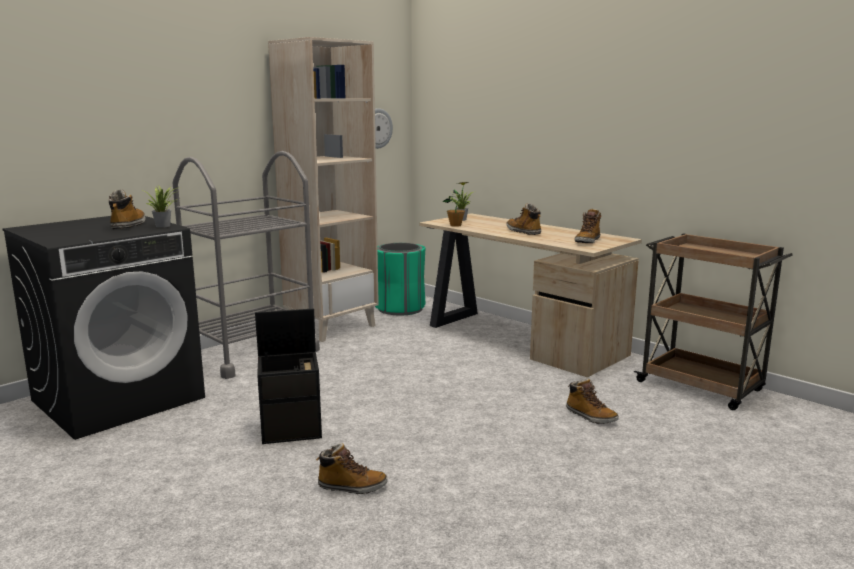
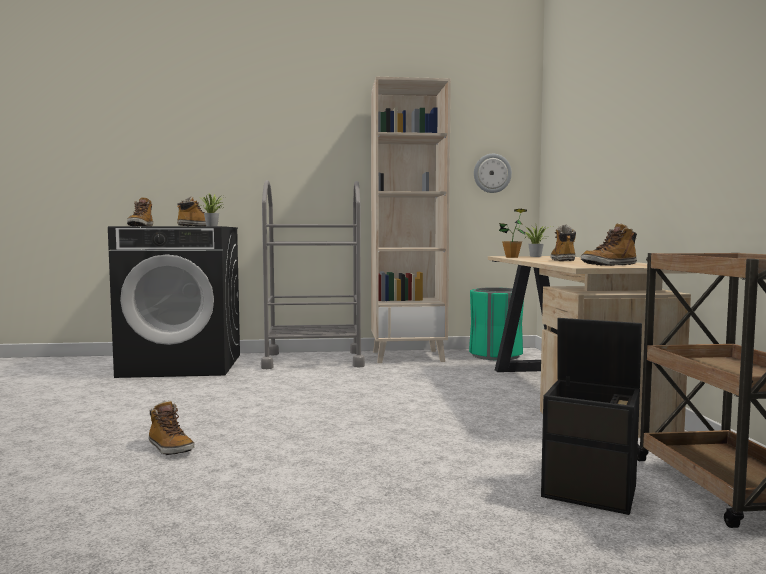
camera: 40 degrees right, 10 degrees down
(292, 429) = (227, 404): black storage box -> black storage box (591, 491)
(590, 416) = (495, 470): boot -> boot (140, 226)

